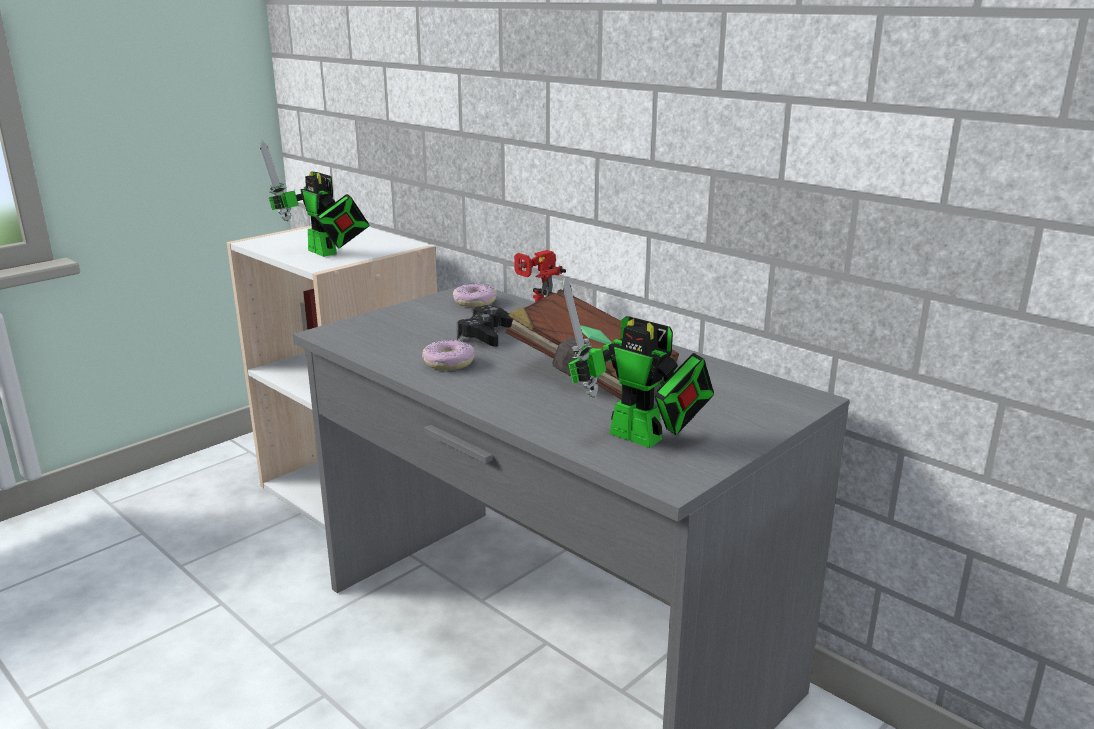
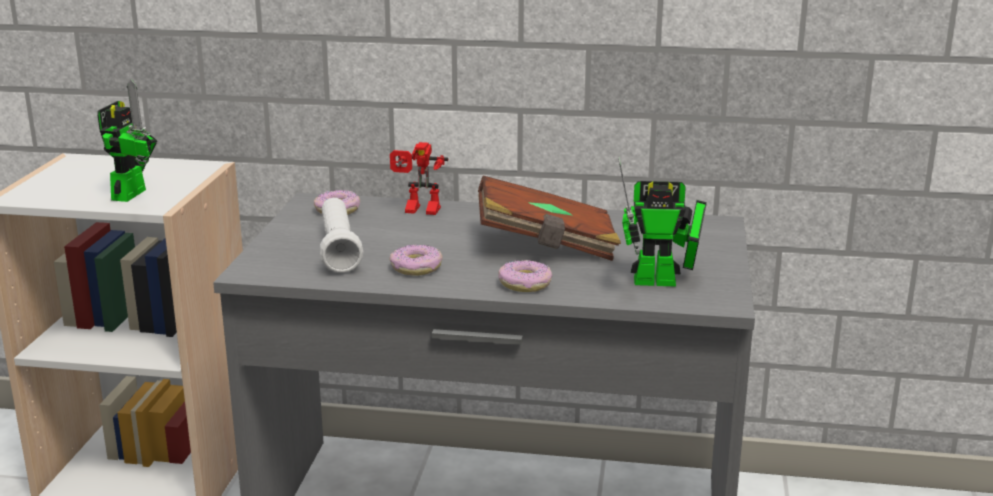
camera: 35 degrees left, 0 degrees up
(325, 253) = (132, 192): toy robot -> toy robot turned 90 degrees counterclockwise
(419, 332) = (338, 249): none -> white flashlight
(486, 334) = (403, 236): black game controller -> none
(511, 402) = (525, 284): none -> donut

